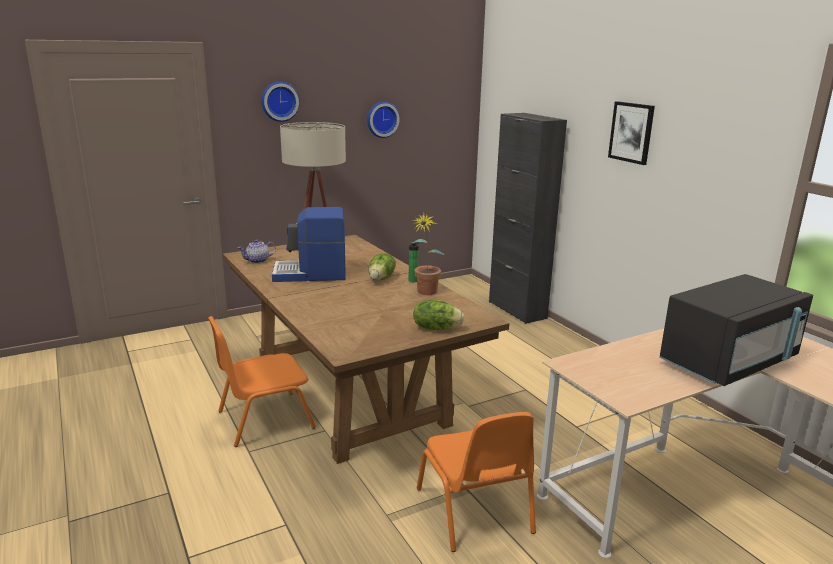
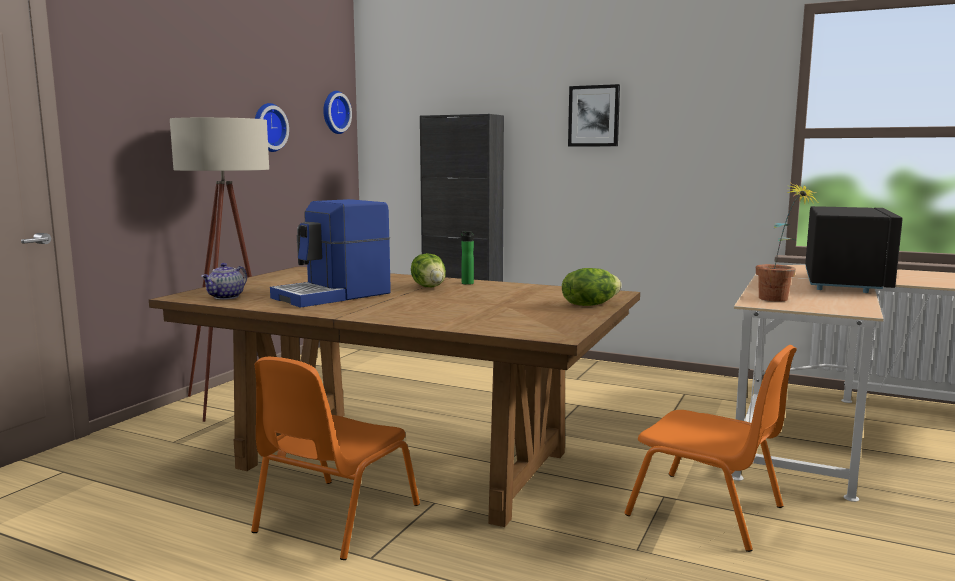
camera: 35 degrees left, 10 degrees down
(279, 101) = (150, 89): wall clock -> wall clock (334, 112)
(425, 293) = (507, 288): potted plant -> potted plant (779, 300)

